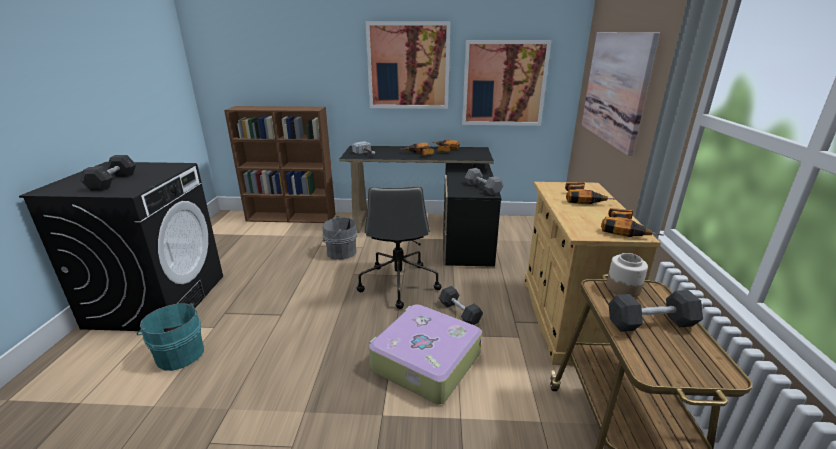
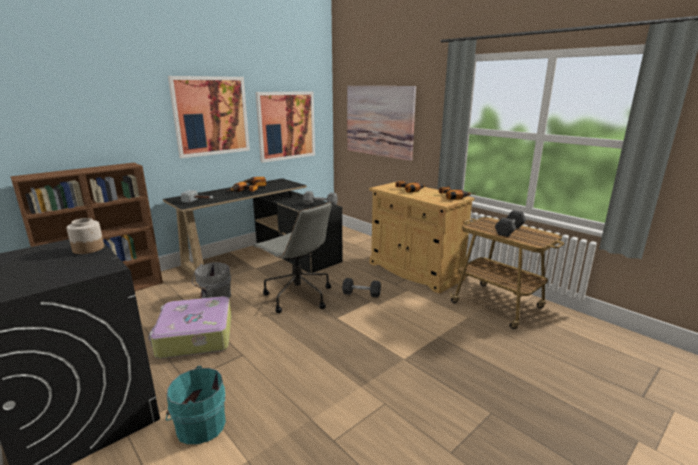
camera: 45 degrees left, 5 degrees down
(113, 182) = (48, 269): grey dumbbell -> none
(424, 361) = (383, 325): suitcase -> suitcase (194, 336)
(623, 288) = (480, 223): jar -> jar (88, 249)

